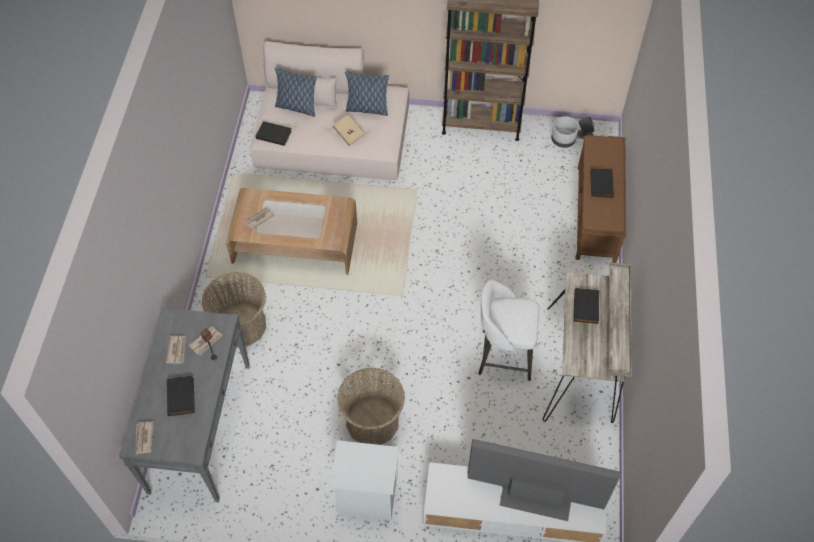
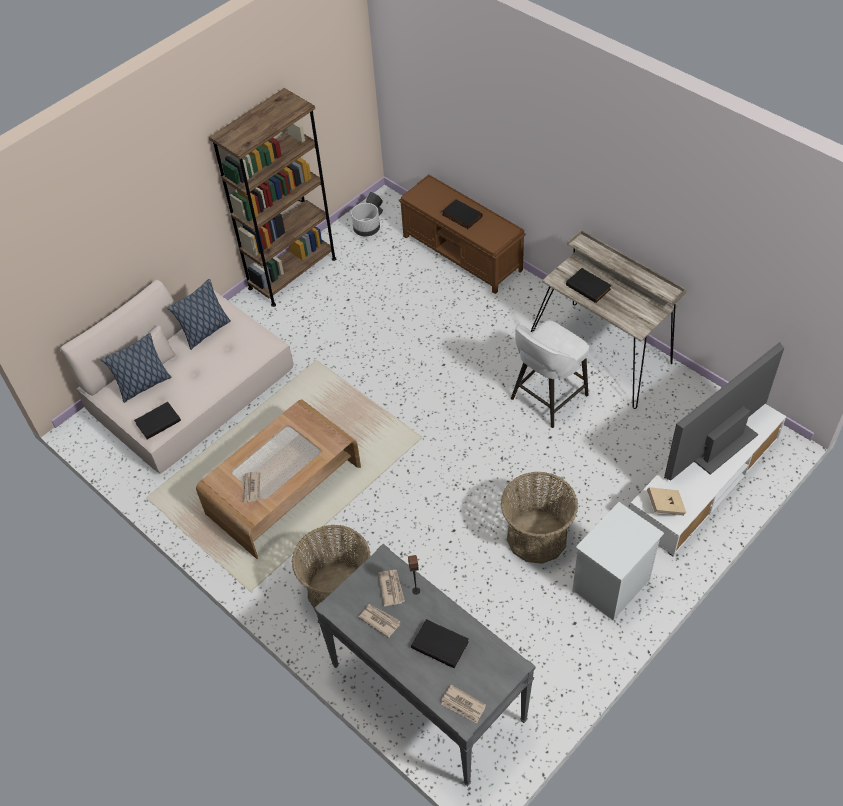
camera: 50 degrees left, 5 degrees down
(349, 134) = (221, 362): beige book -> beige book (665, 506)

